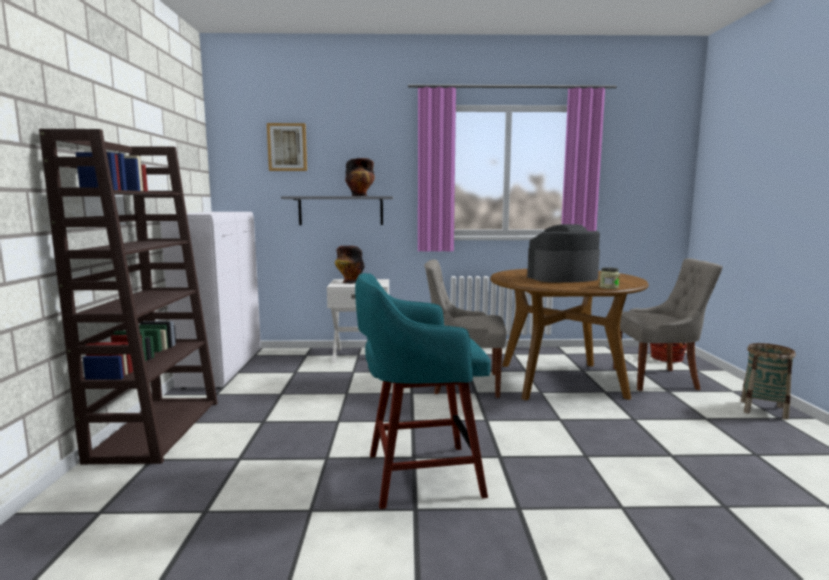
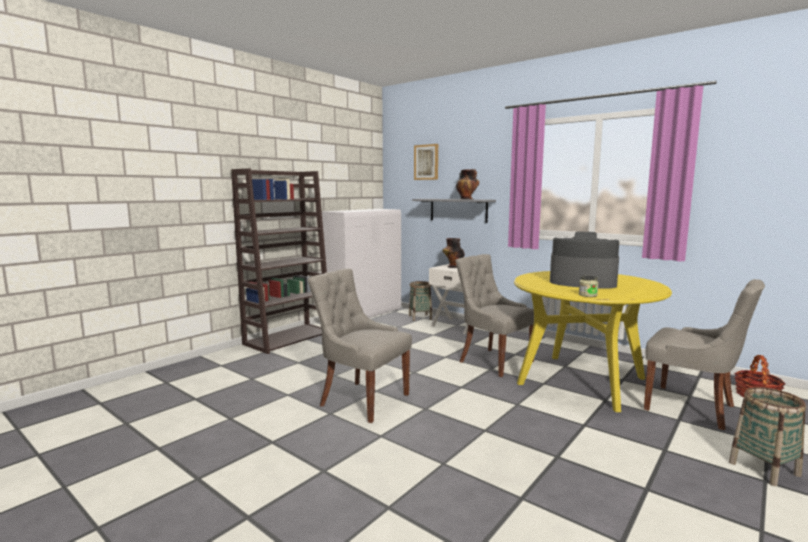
camera: 40 degrees right, 0 degrees up
(301, 355) = (420, 317): none -> basket
(419, 475) = (362, 400): turquoise stool -> grey chair
(561, 380) = (581, 381): brown dining table -> yellow dining table

